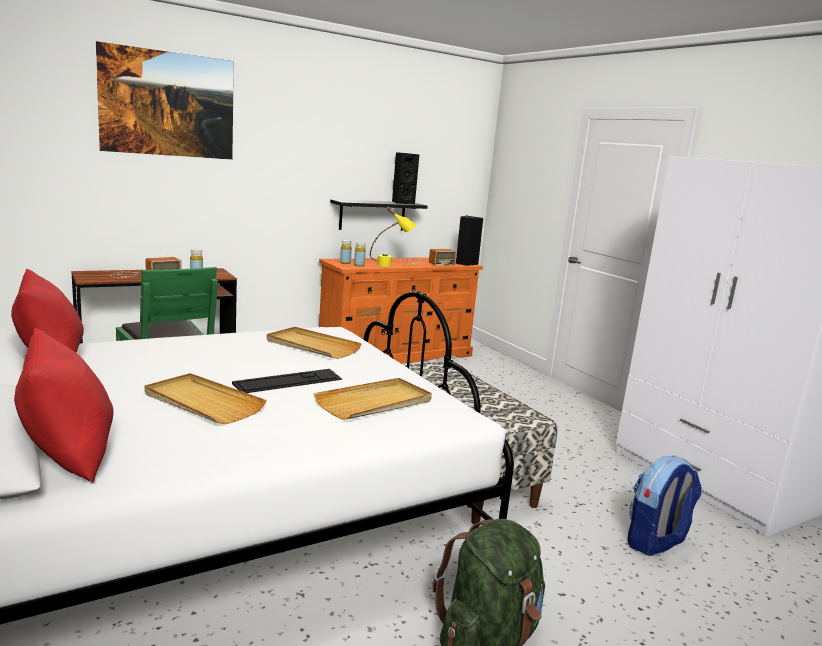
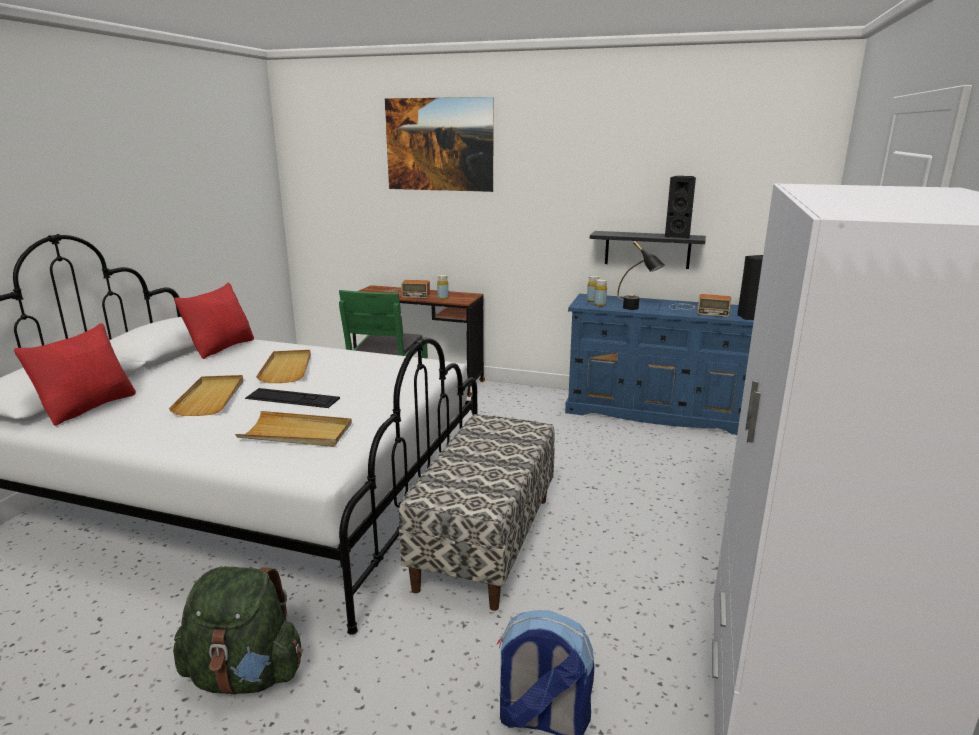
camera: 50 degrees right, 5 degrees up
(312, 346) = (384, 375): beige tray -> beige tray (287, 368)
(391, 266) = (637, 309): yellow table lamp -> black table lamp
(396, 355) = (658, 412): orange dresser -> blue dresser

